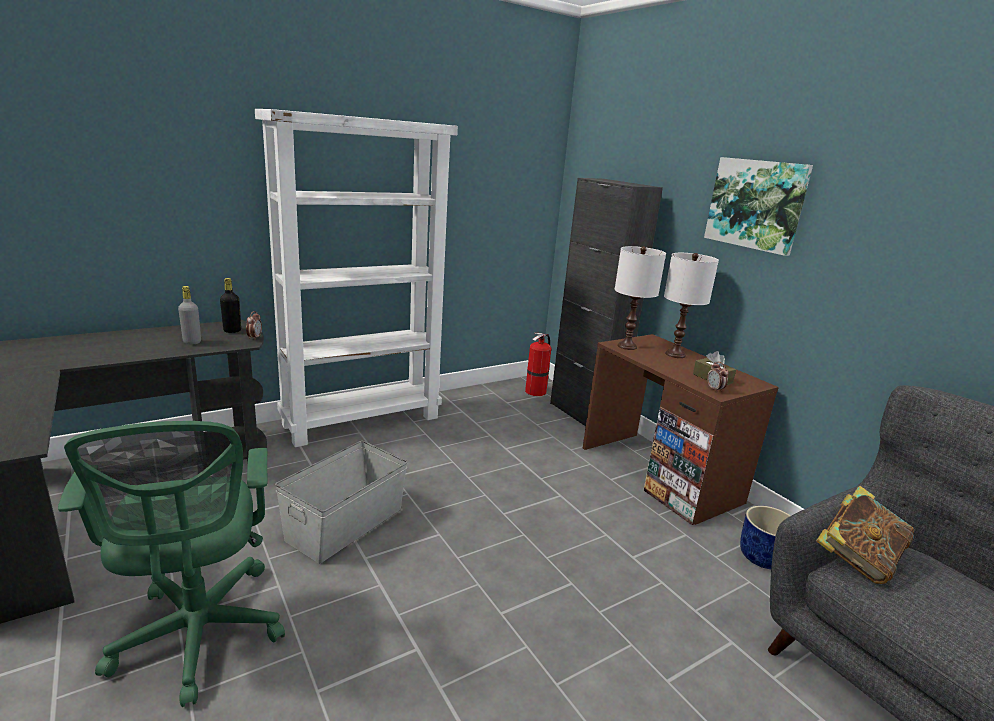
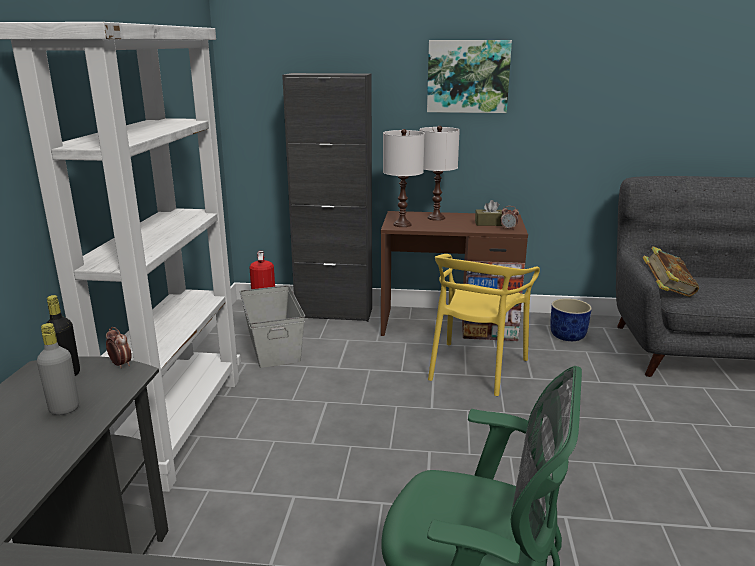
camera: 50 degrees left, 0 degrees up
(346, 524) = (362, 500): grey storage box -> grey storage box (274, 345)
(601, 515) = (475, 368): none -> yellow chair

